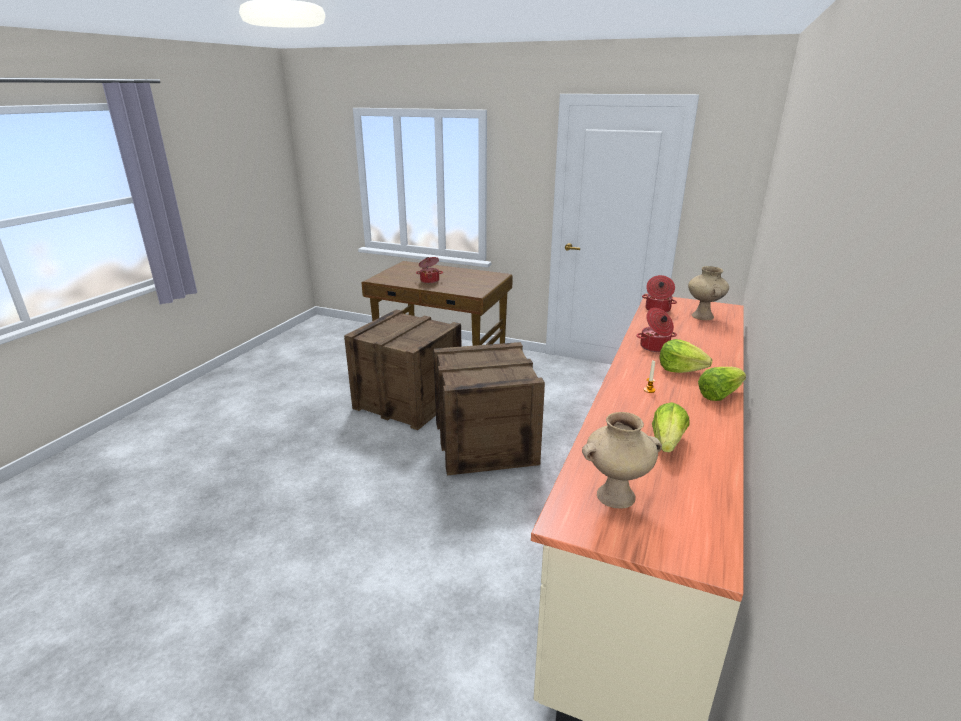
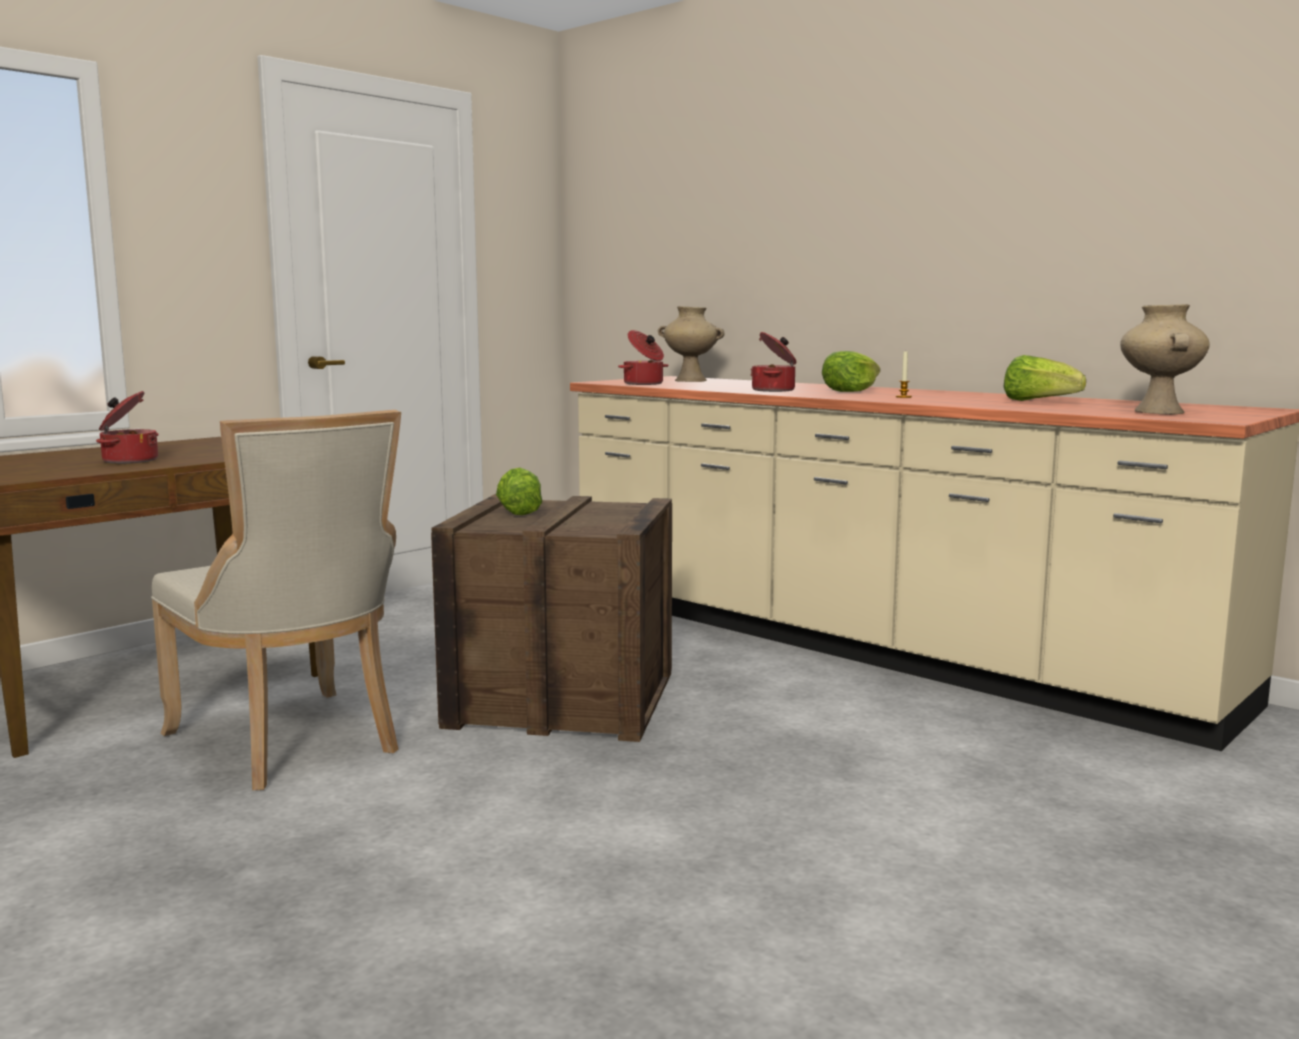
camera: 70 degrees left, 15 degrees down
(408, 401) = (292, 743): crate -> beige chair
(719, 395) = (927, 391): lettuce -> lettuce (519, 511)

